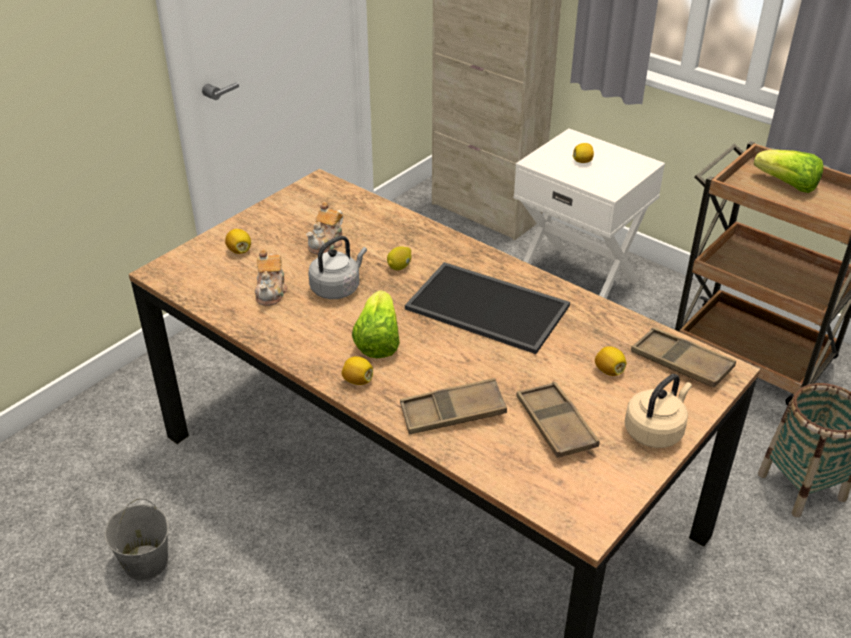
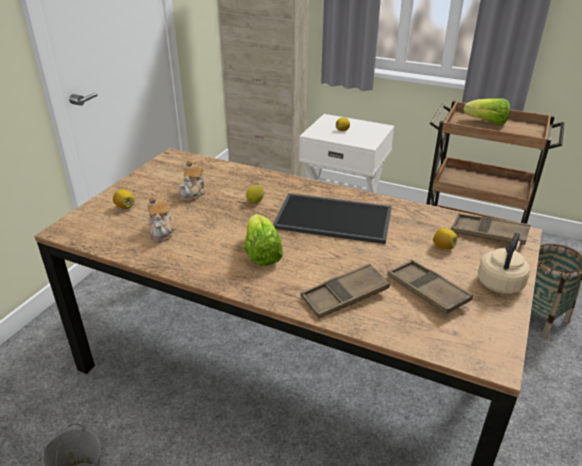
camera: 15 degrees left, 5 degrees down
(337, 288) = (214, 221): grey kettle -> none
(357, 380) = (258, 285): lemon -> none

